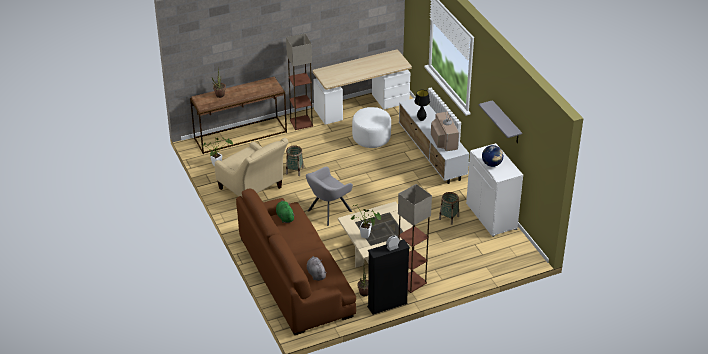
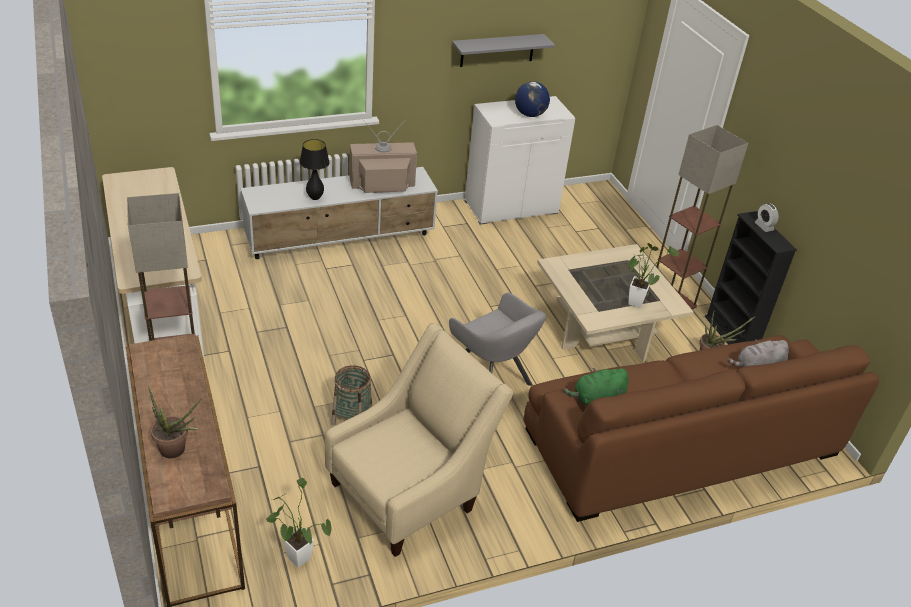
camera: 90 degrees left, 0 degrees up
(371, 138) = (272, 301): white ottoman -> none
(449, 218) = (513, 246): basket -> none

